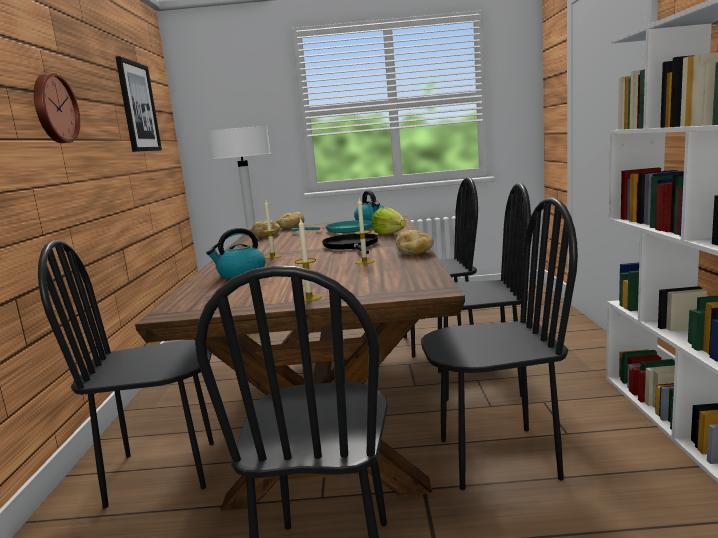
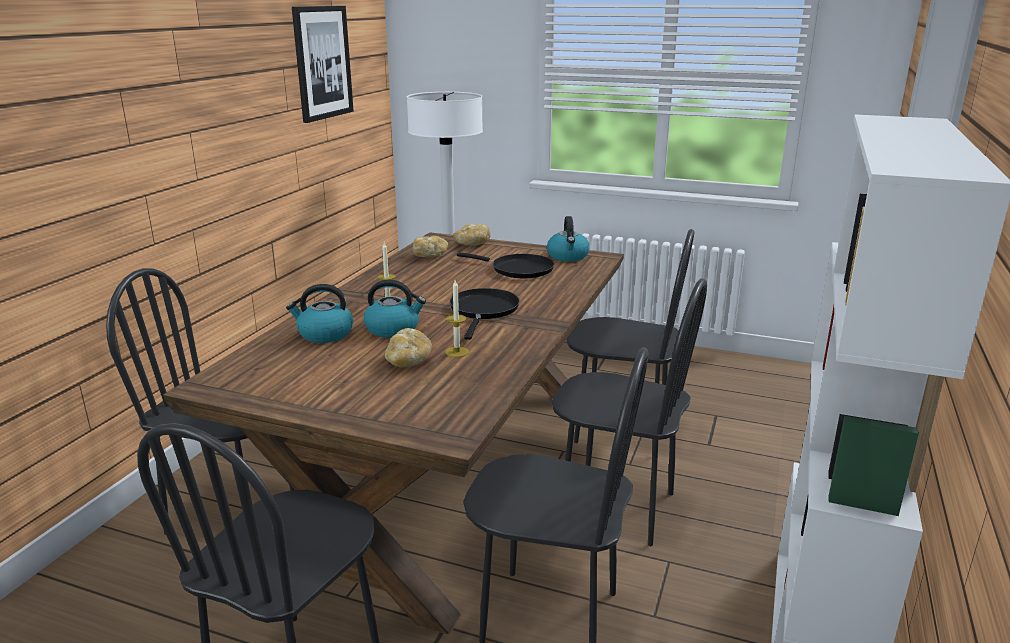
camera: 20 degrees right, 10 degrees up
(54, 109) = (183, 100): wall clock -> none
(295, 263) = (393, 329): none -> kettle
(309, 298) = (333, 406): candle -> none
(345, 230) = (518, 269): turquoise frying pan -> black frying pan
(389, 234) = (549, 297): lettuce -> none
(414, 253) = (524, 351): bread -> bread (408, 361)

